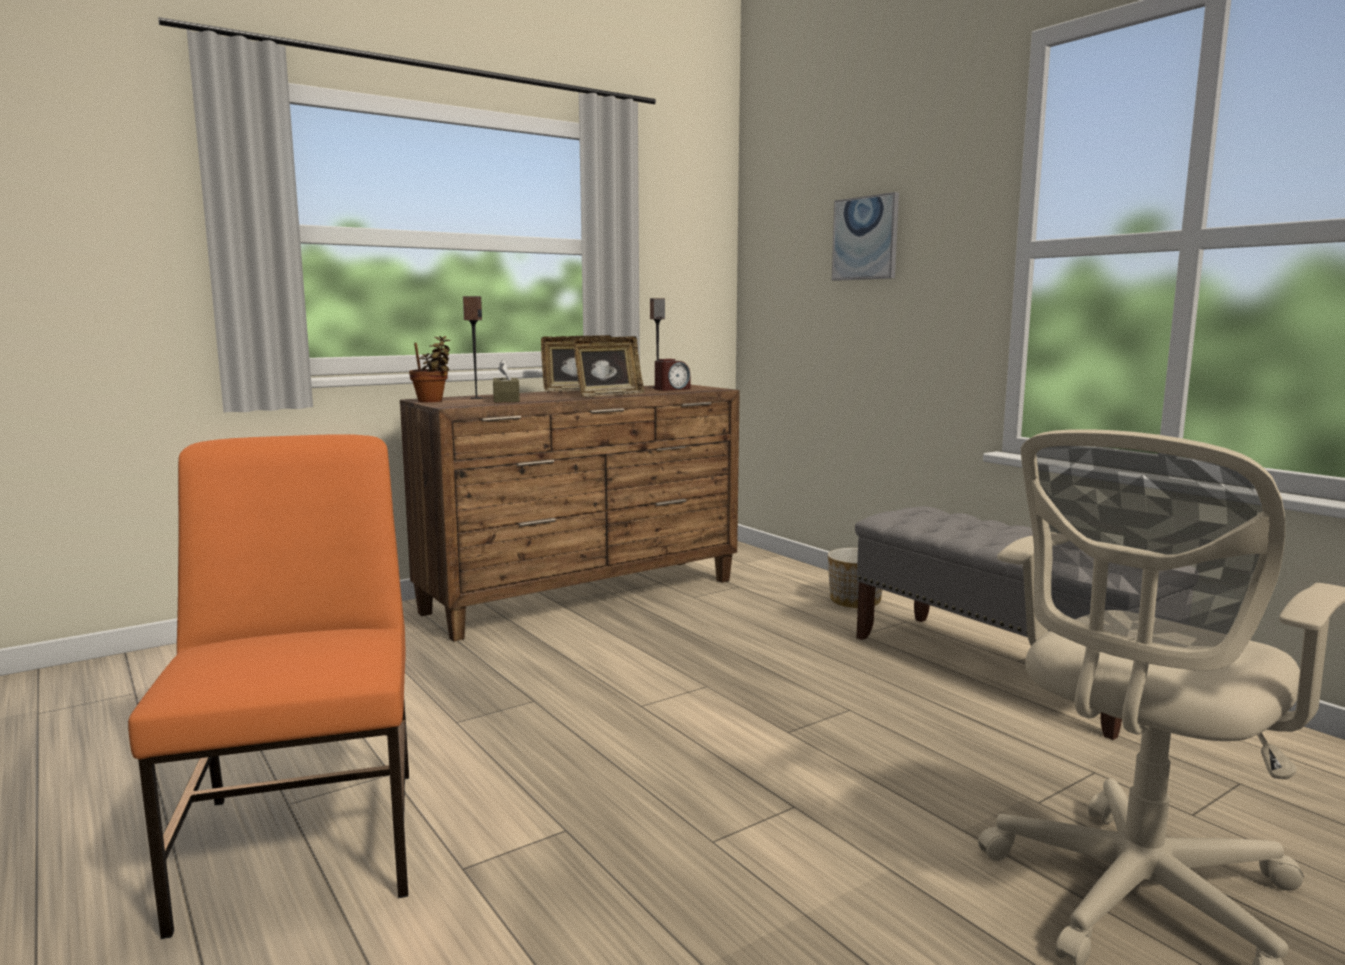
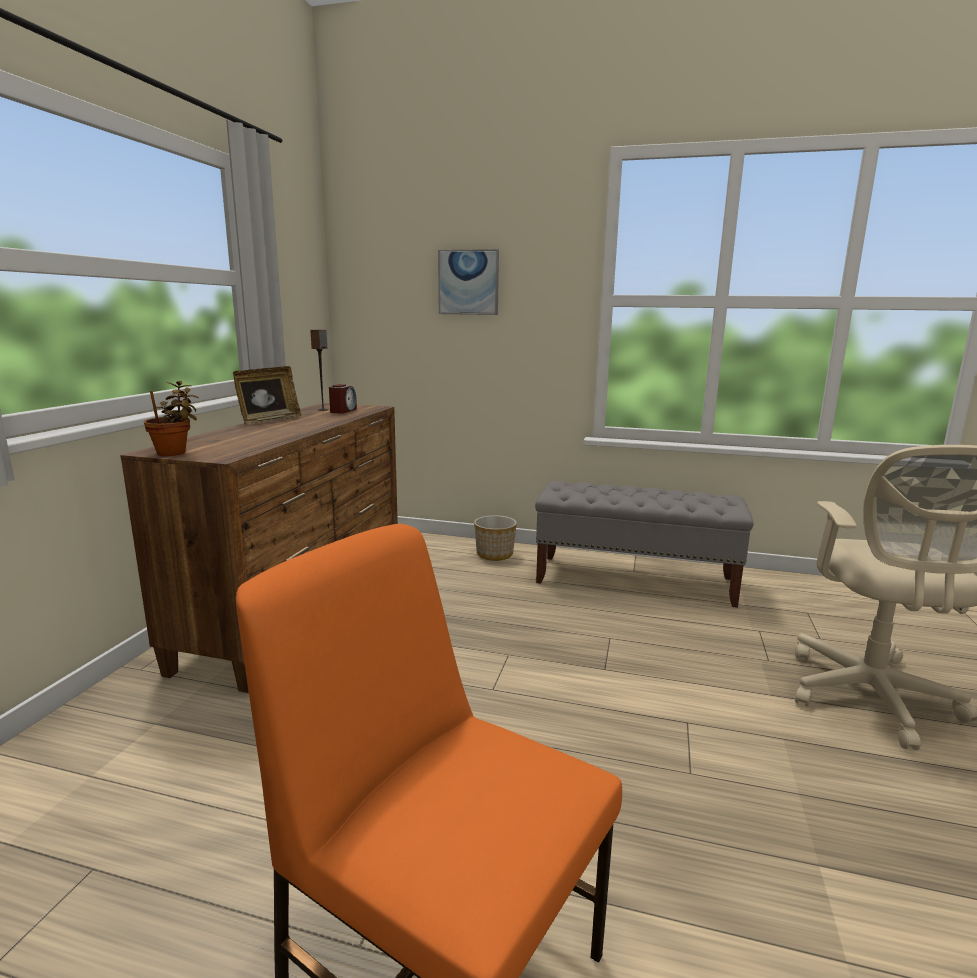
camera: 40 degrees left, 5 degrees up
(476, 398) = (207, 442): speaker -> none
(506, 400) = (248, 441): brown tissue box -> none
(608, 395) = (319, 424): picture frame -> none

